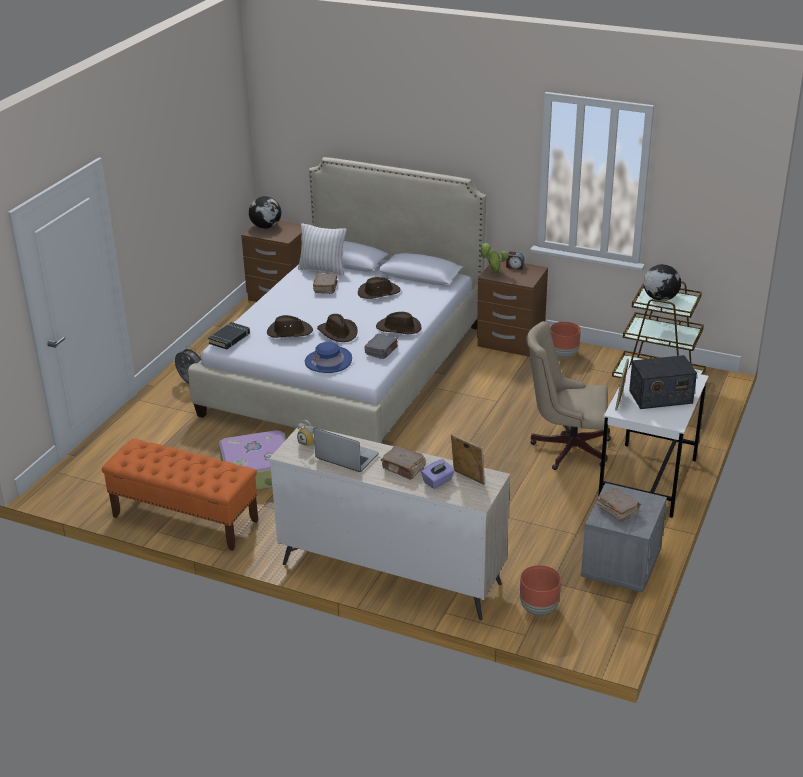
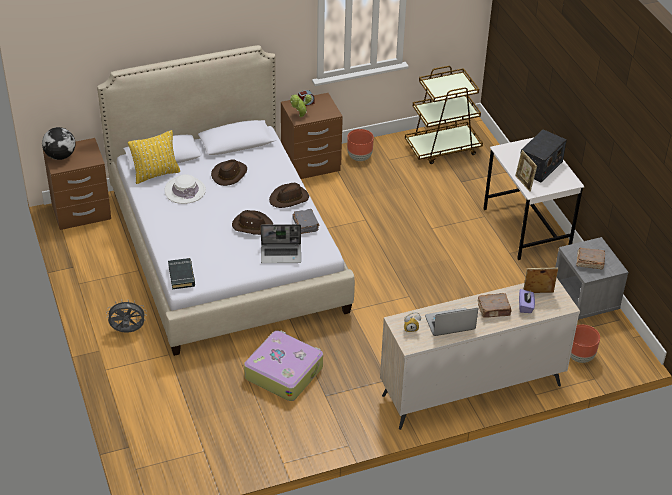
camera: 45 degrees left, 10 degrees up
(184, 518) = (287, 441): orange bench -> none
(289, 332) = (218, 245): brown hat -> none
(322, 269) = (156, 174): white pillow -> yellow pillow
(326, 288) = (185, 190): brown book -> white hat
(328, 361) = (281, 254): blue hat -> laptop
(566, 448) = (453, 232): beige office chair -> none
(660, 298) = (442, 86): globe -> none

